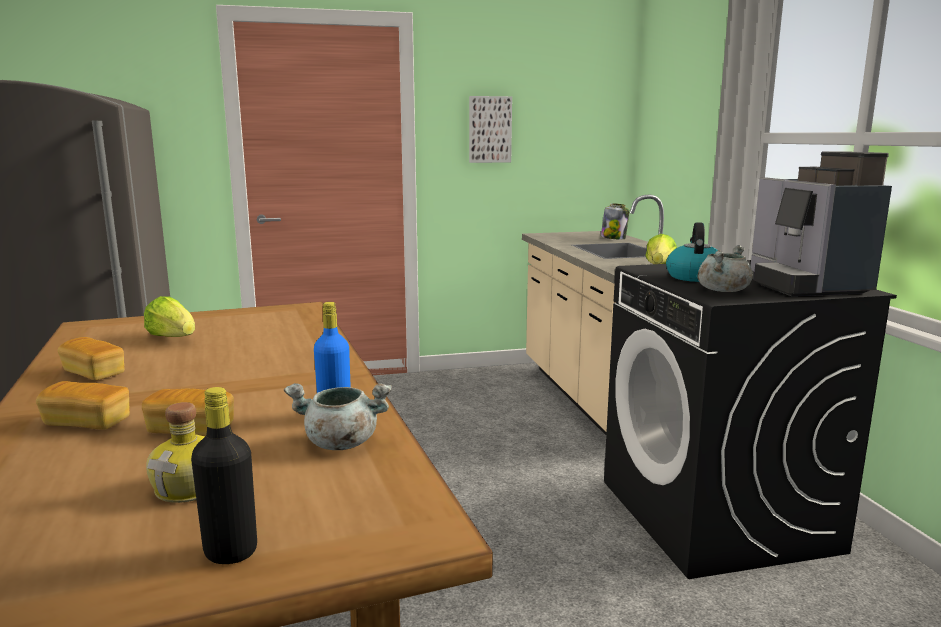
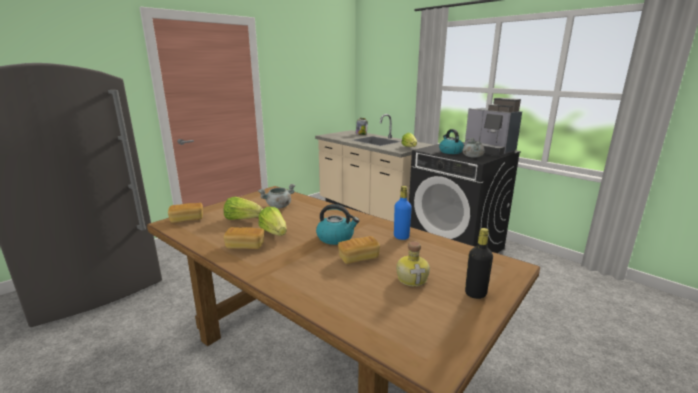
camera: 30 degrees left, 5 degrees up
(87, 423) = (304, 268): bread -> bread (187, 219)
(168, 364) = (274, 233): none -> lettuce
(231, 392) = (336, 238): none -> kettle
(340, 443) = (426, 246): grey cooking pot -> grey cooking pot (278, 206)
(489, 129) = (294, 82): picture -> none

